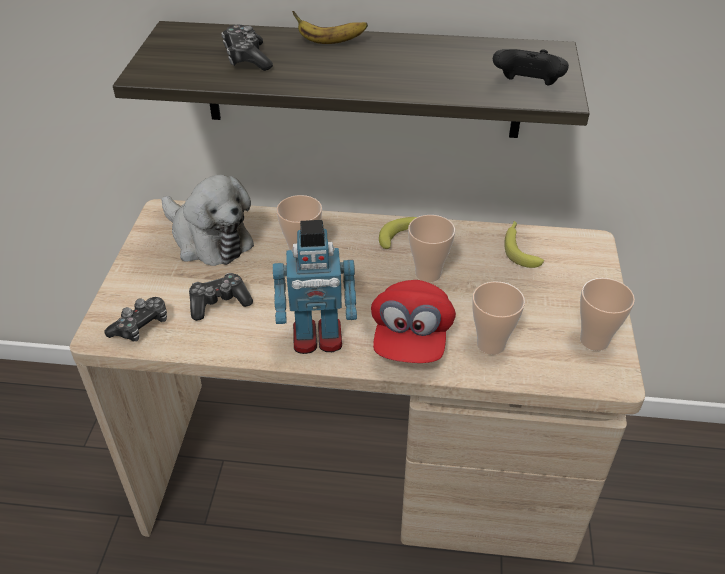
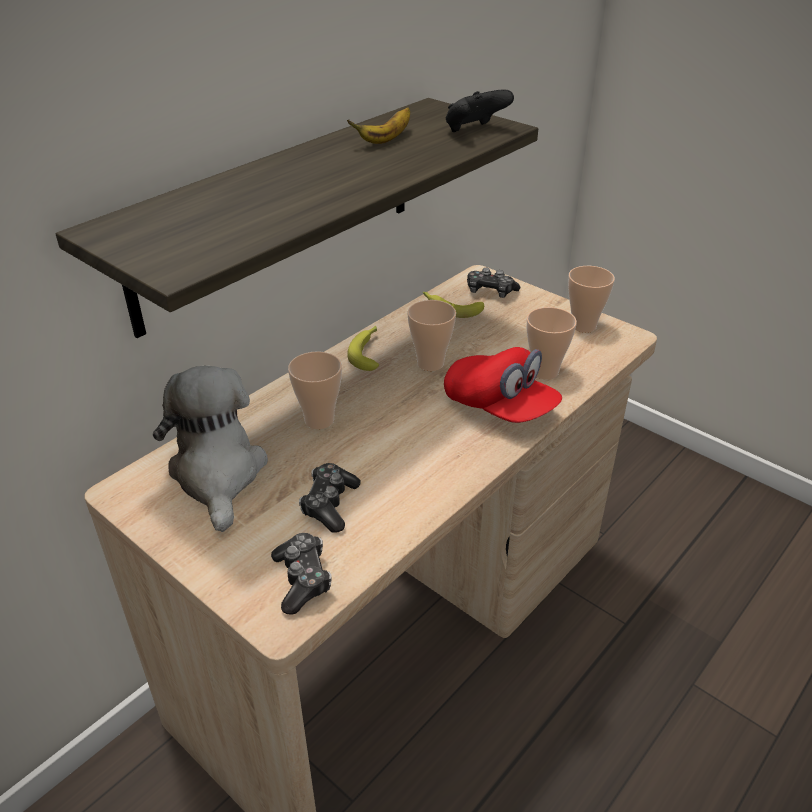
camera: 55 degrees left, 5 degrees down
(208, 239) = (218, 473): plush toy -> plush toy turned 90 degrees counterclockwise
(247, 58) = (237, 212): game controller -> game controller (490, 291)
(317, 338) = (448, 459): toy robot -> none
(329, 42) = (273, 170): banana -> banana (386, 139)

